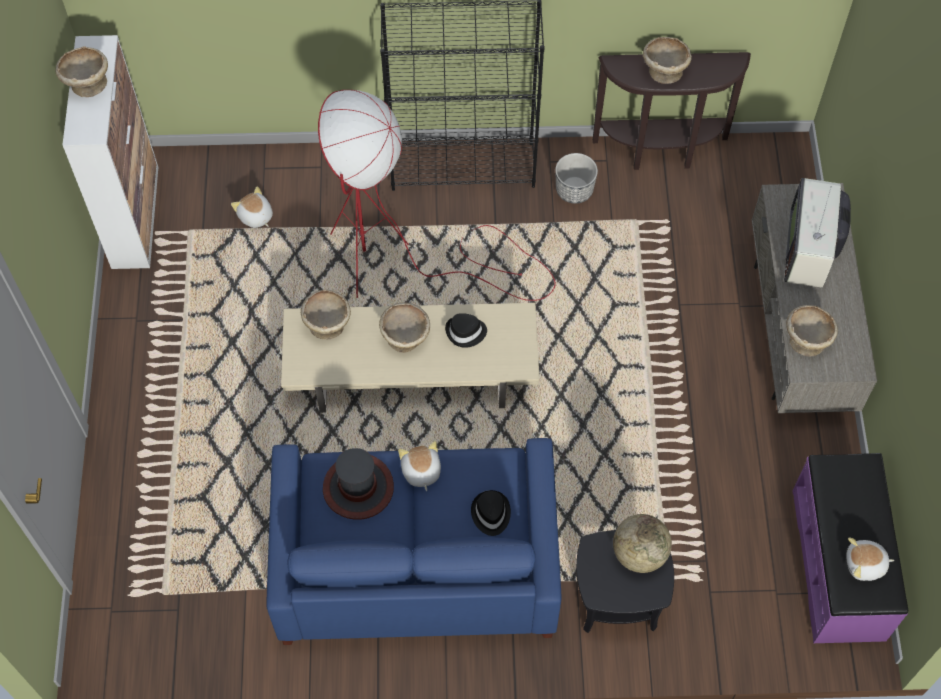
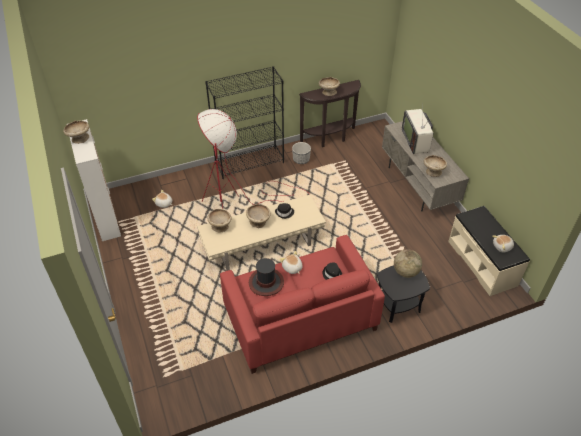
camera: 20 degrees left, 15 degrees down
(416, 562) = (299, 318): blue sofa -> red sofa
(839, 564) = (482, 263): purple bench -> beige bench

